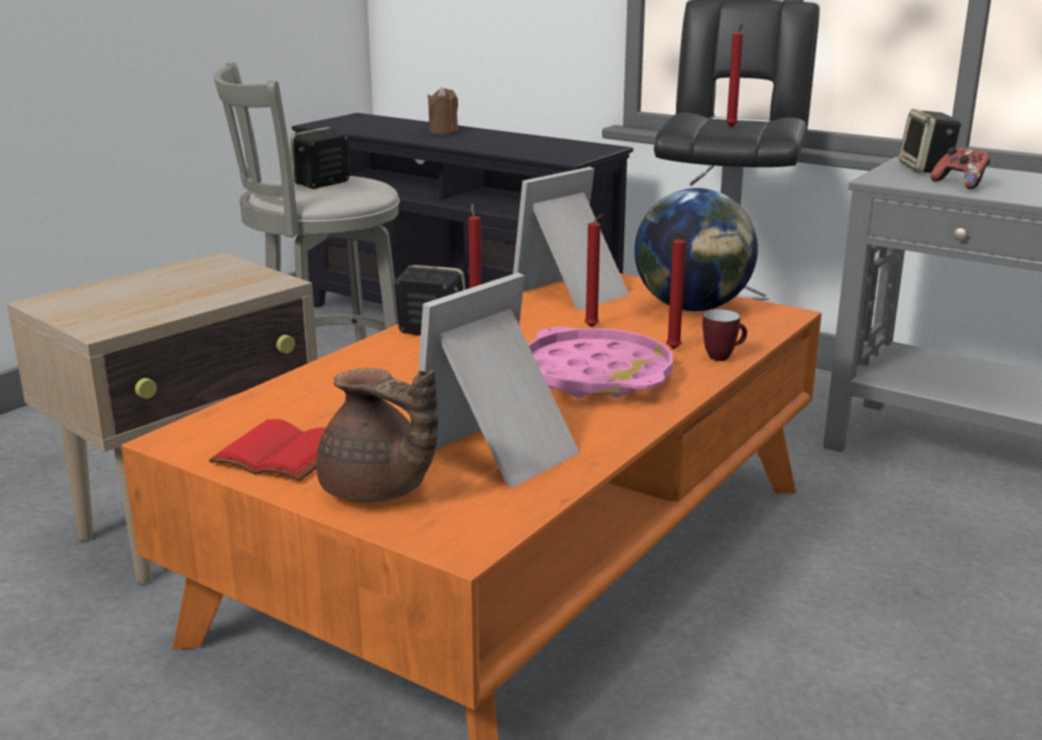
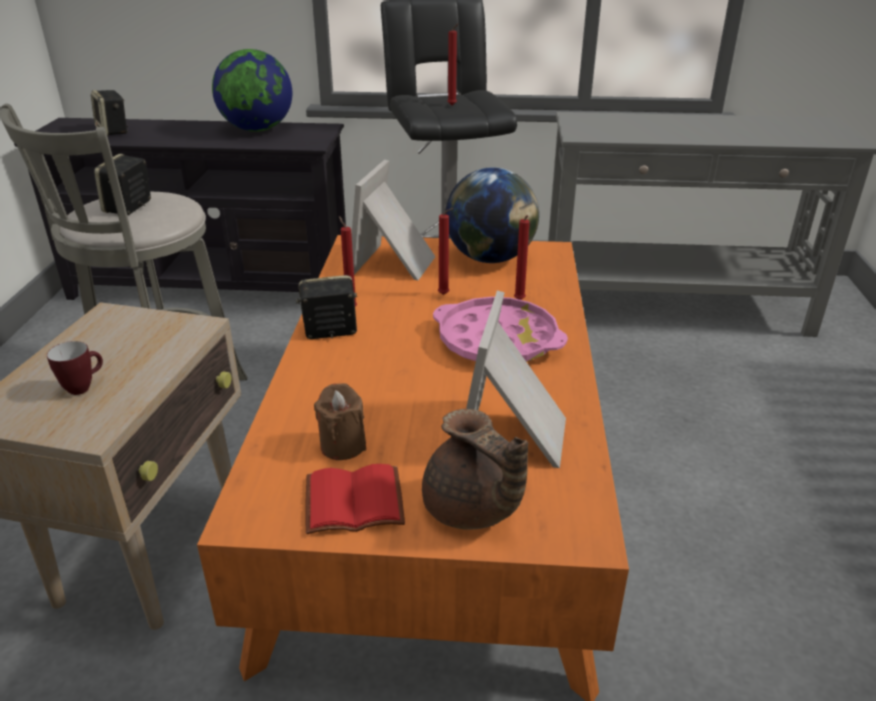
camera: 30 degrees left, 10 degrees up
(377, 491) = (471, 510): brown teapot -> brown teapot turned 45 degrees clockwise
(443, 131) = (168, 128): brown candle -> brown candle (343, 445)
(530, 141) = (257, 129): none -> globe
(723, 357) = (557, 298): mug -> mug (84, 387)
(926, 169) = (591, 121): speaker -> speaker (114, 131)
(960, 184) = (629, 132): game controller -> none

